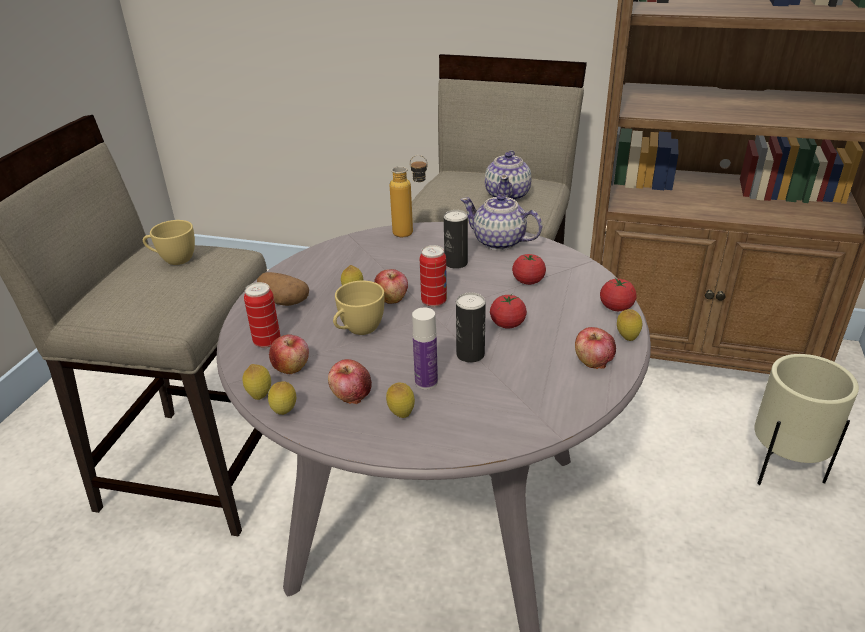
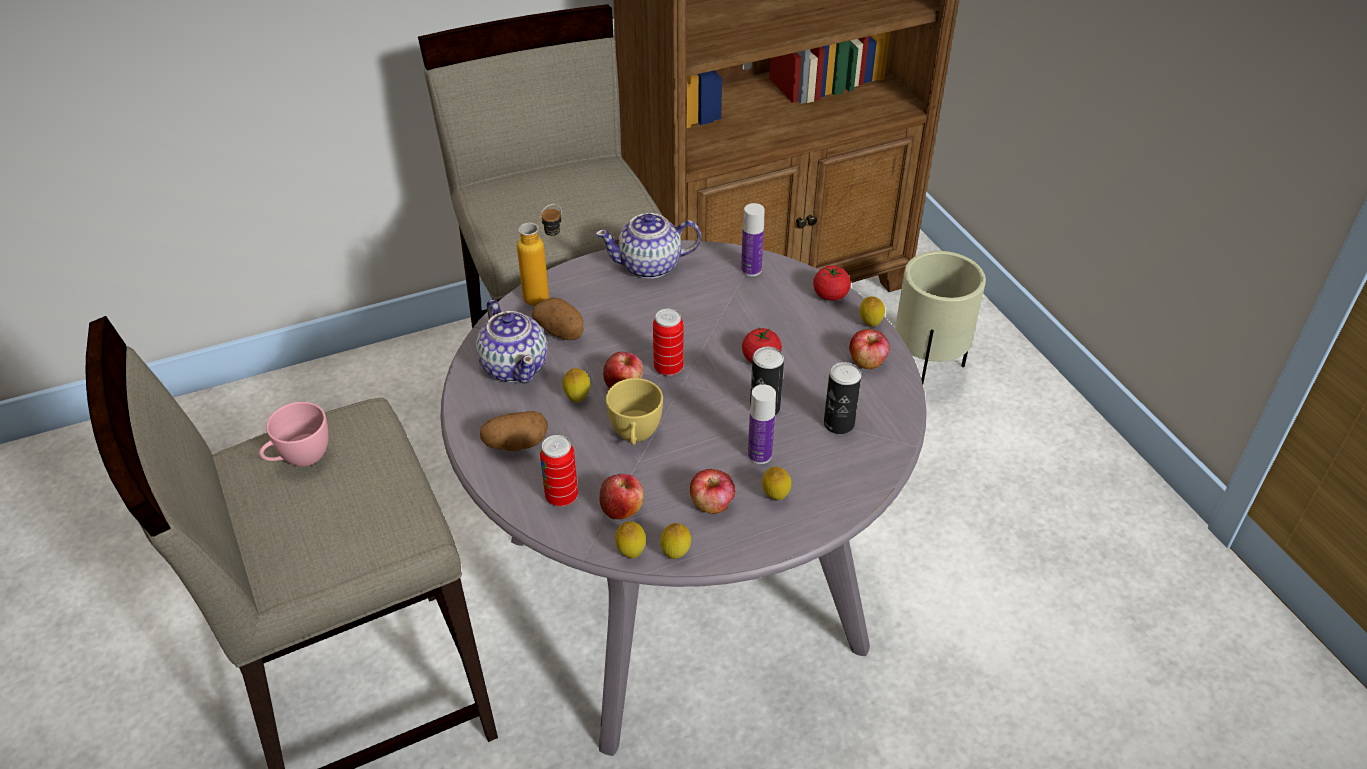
camera: 40 degrees left, 10 degrees up
(173, 259) = (300, 458): yellow cup -> pink cup
(393, 255) = (561, 332): none -> potato
(456, 263) = (636, 312): can -> can (839, 423)
(508, 195) = (586, 197): teapot -> teapot (515, 366)
(528, 281) = (727, 301): tomato -> none
(570, 269) = (751, 270): none -> bottle

